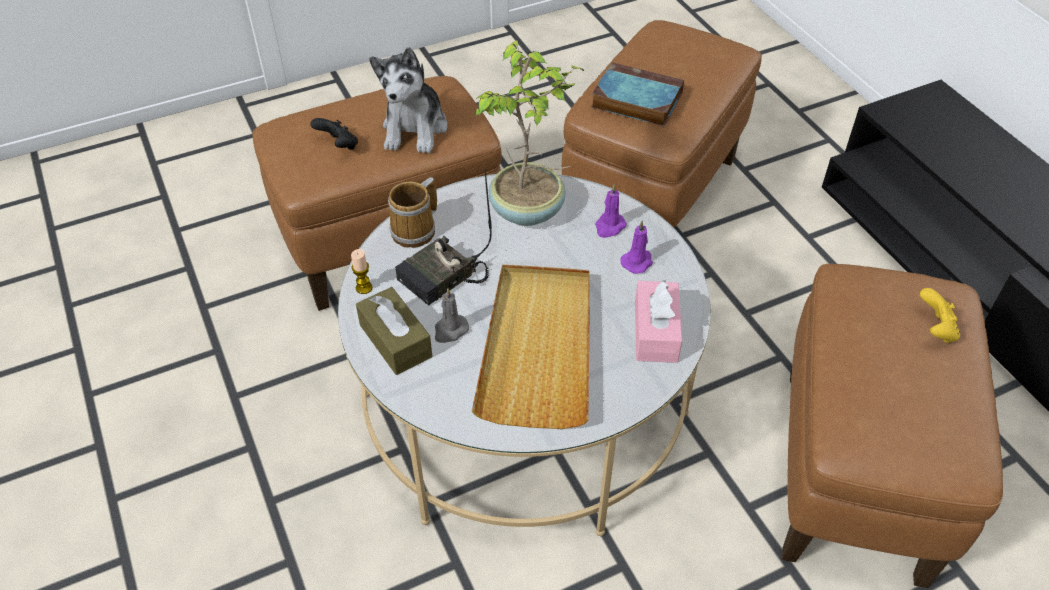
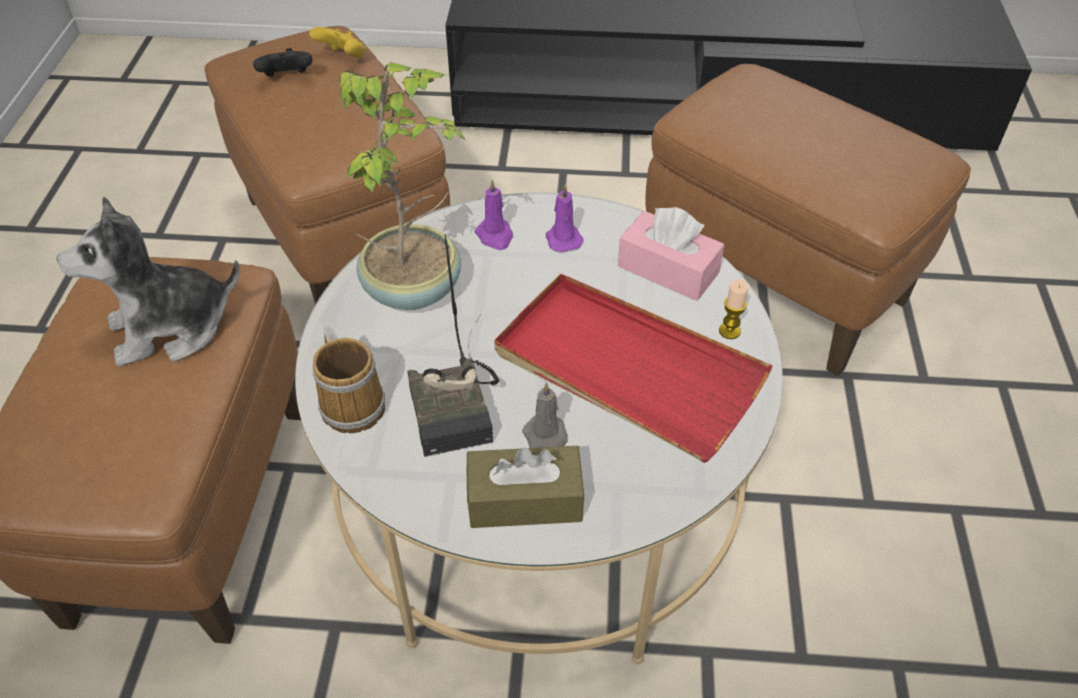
camera: 60 degrees left, 0 degrees up
(338, 146) = (117, 420): black game controller -> black game controller (287, 78)
(364, 288) = (408, 498): candle -> candle (729, 331)
(415, 129) = (170, 328): plush toy -> plush toy turned 120 degrees clockwise
(538, 347) = (626, 370): beige tray -> red tray
(634, 100) = (325, 130): book -> none
(935, 329) = (785, 100): yellow game controller -> yellow game controller (343, 57)

